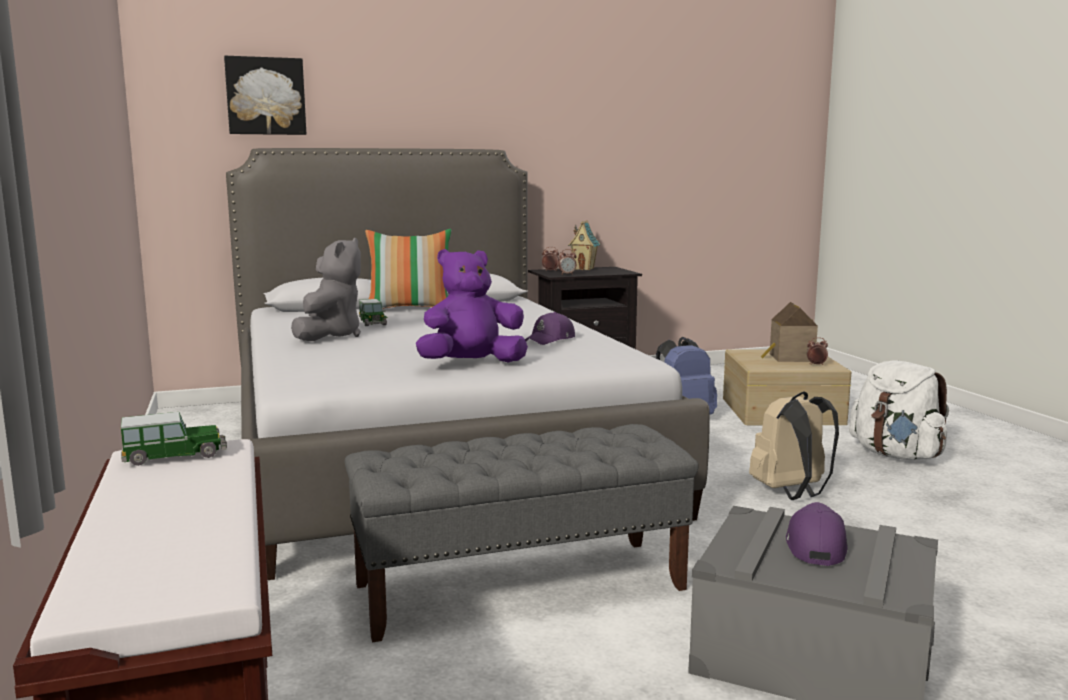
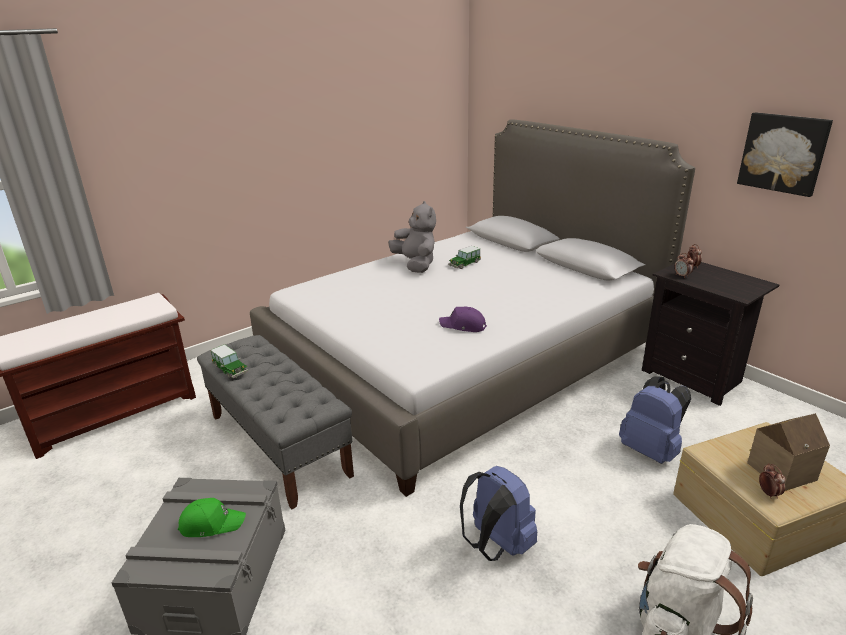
camera: 70 degrees right, 15 degrees up
(175, 456) = (149, 303): toy car -> toy car (230, 369)
(265, 96) = (529, 80): picture -> picture (783, 153)
(330, 336) = (415, 265): grey plush toy -> grey plush toy turned 105 degrees counterclockwise
(410, 309) = (528, 261): pillow -> none
(471, 364) = (367, 318): purple plush toy -> none
(584, 269) = (731, 275): toy house -> none
(792, 493) = (496, 545): beige backpack -> blue backpack
(815, 546) = (211, 523): purple cap -> green cap

